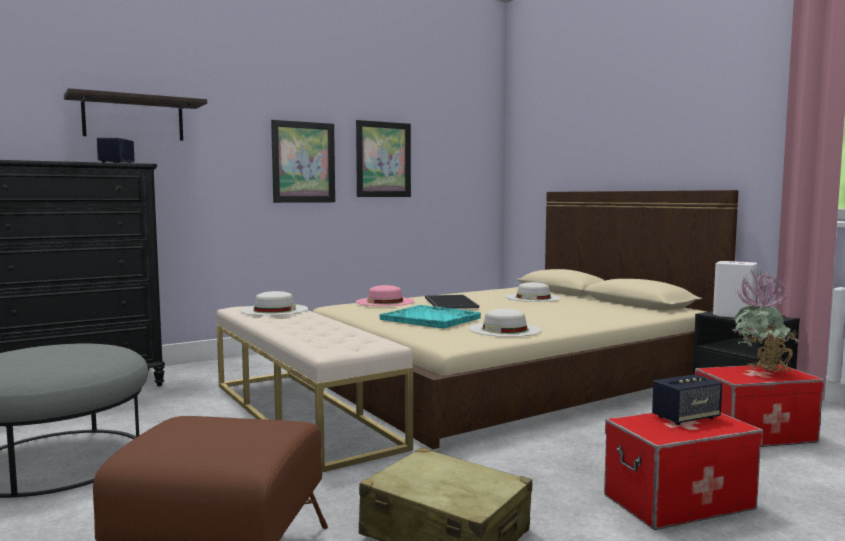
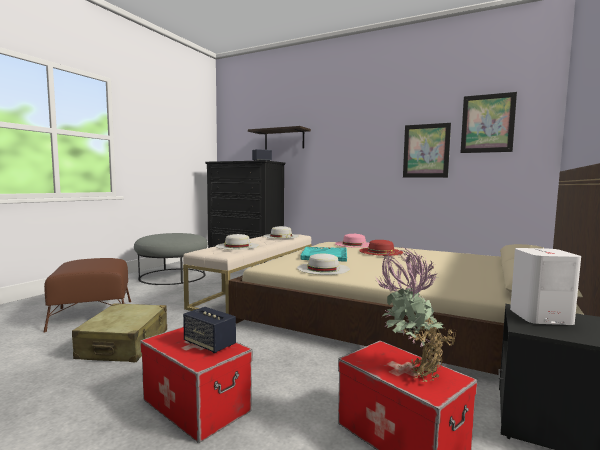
camera: 60 degrees right, 0 degrees up
(303, 162) = (367, 156): picture -> picture (487, 123)
(449, 302) = (381, 251): tray -> red hat
(533, 297) = (460, 262): white hat -> white hat (237, 246)

